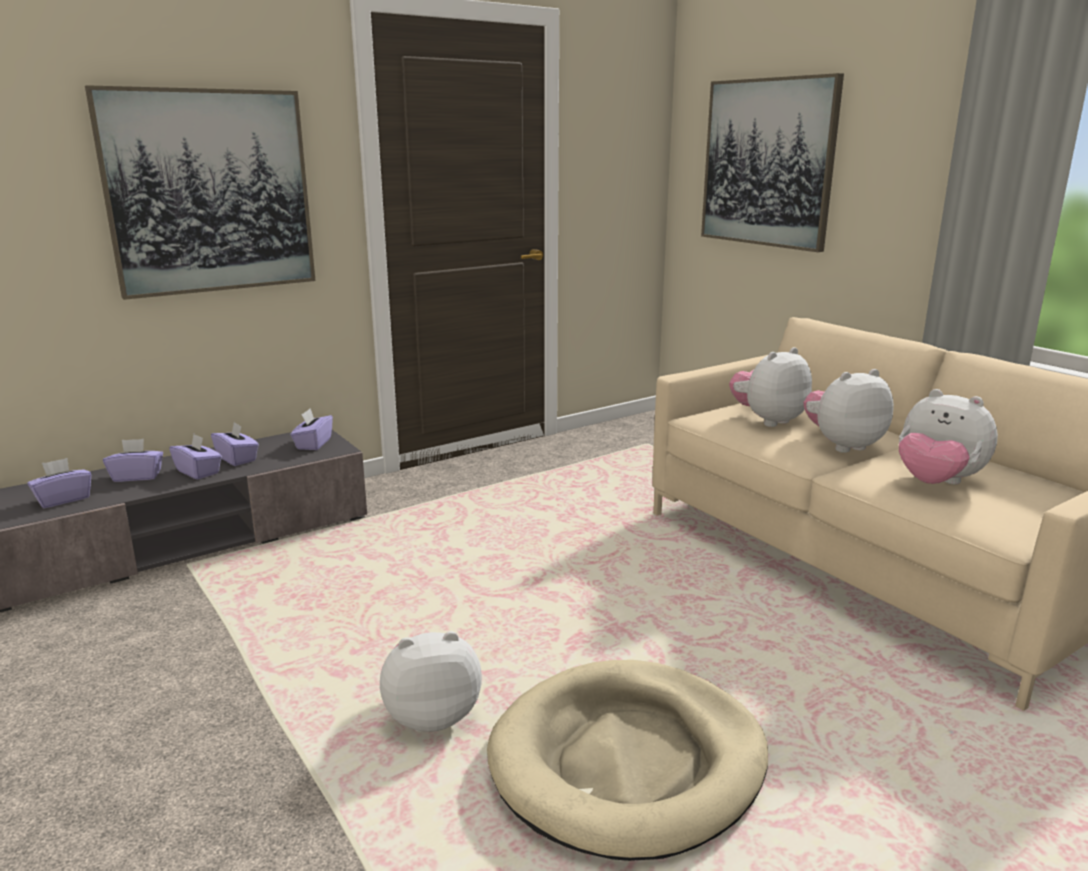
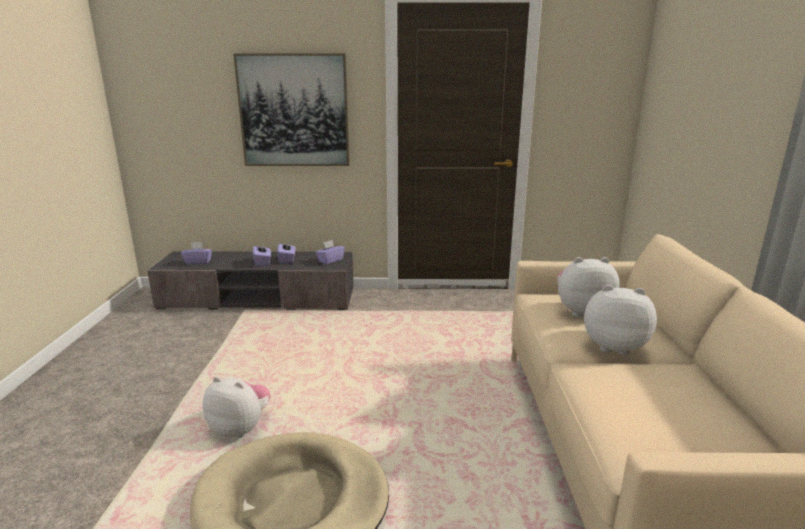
camera: 35 degrees right, 0 degrees up
(137, 476) = (238, 258): purple tissue box -> none
(768, 163) = (692, 104): picture -> none
(936, 483) = (638, 399): plush toy -> none

